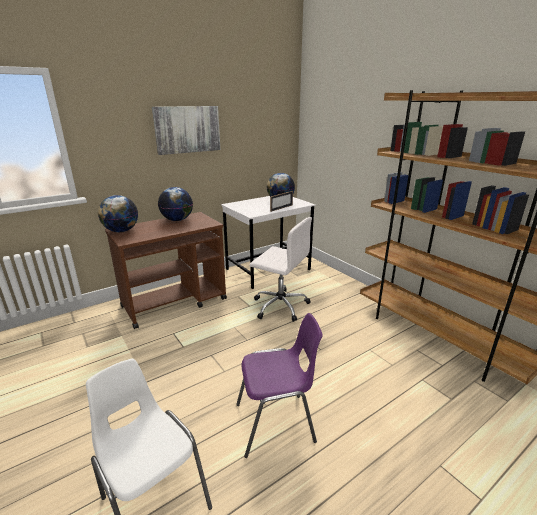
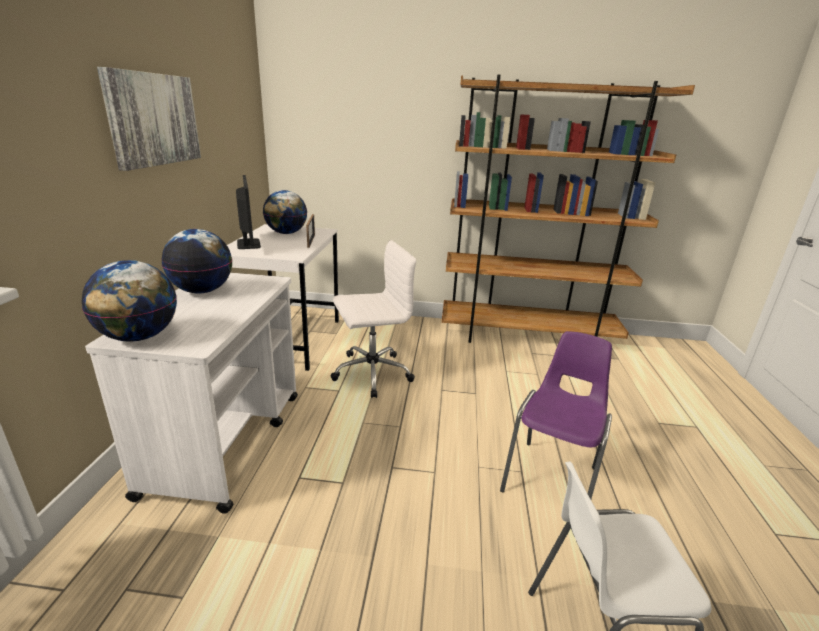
camera: 50 degrees left, 0 degrees up
(175, 302) = (227, 441): brown cart -> white cart
(247, 203) = (248, 244): none -> monitor

